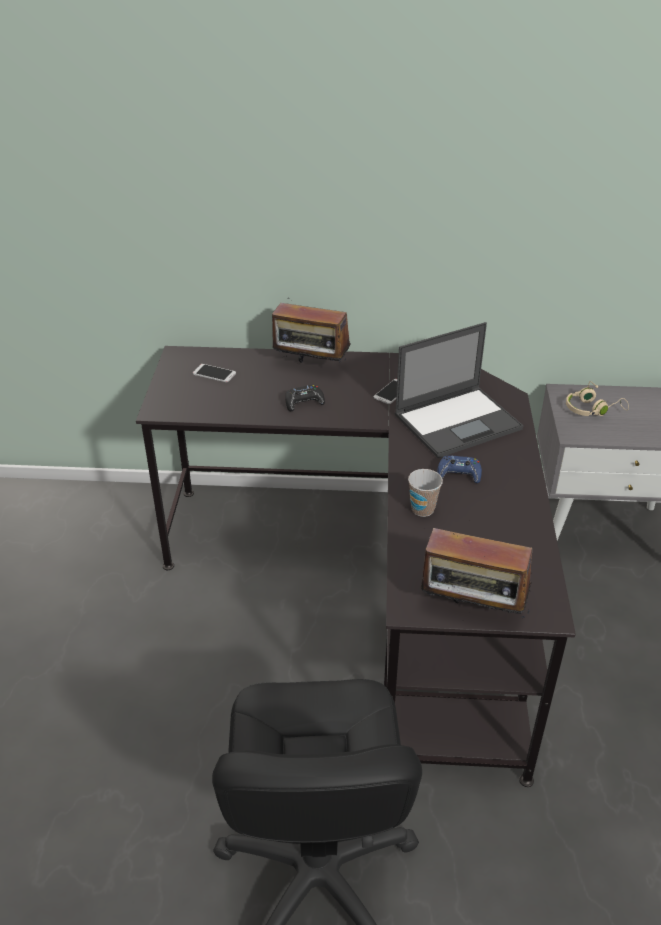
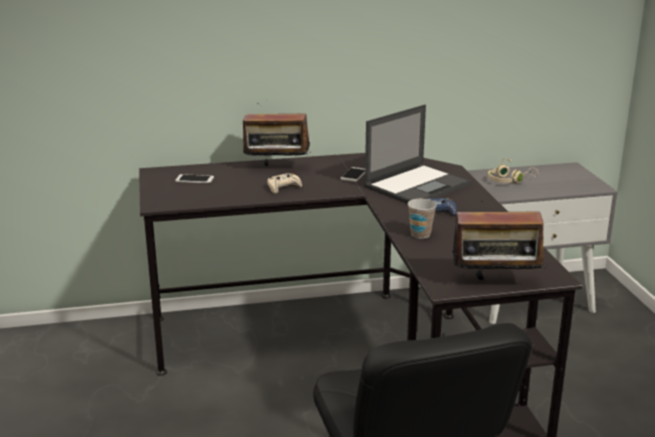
camera: 15 degrees left, 15 degrees down
(303, 402) = (283, 188): black game controller -> beige game controller

